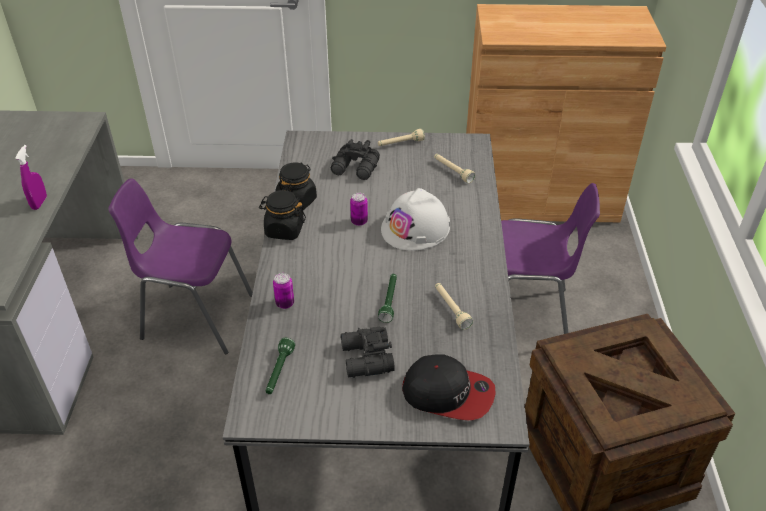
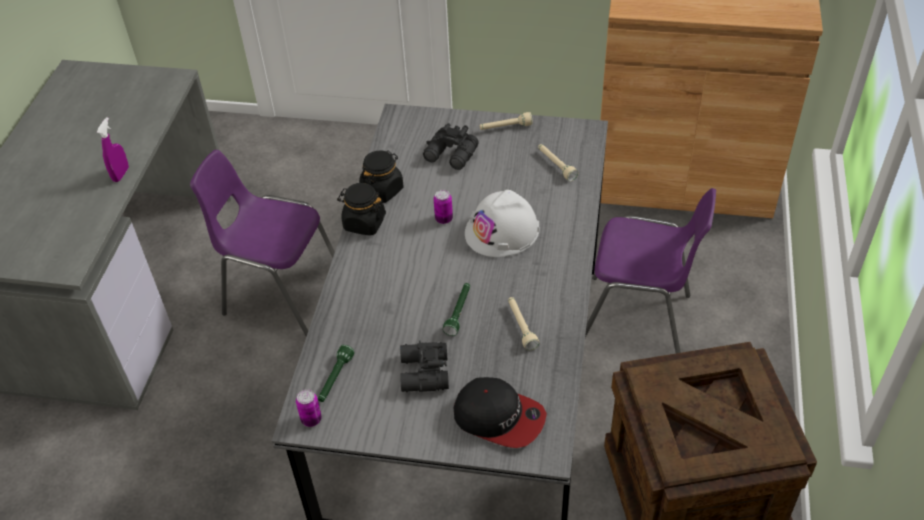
camera: 10 degrees right, 5 degrees up
(285, 303) = (352, 306): can -> can (311, 419)

